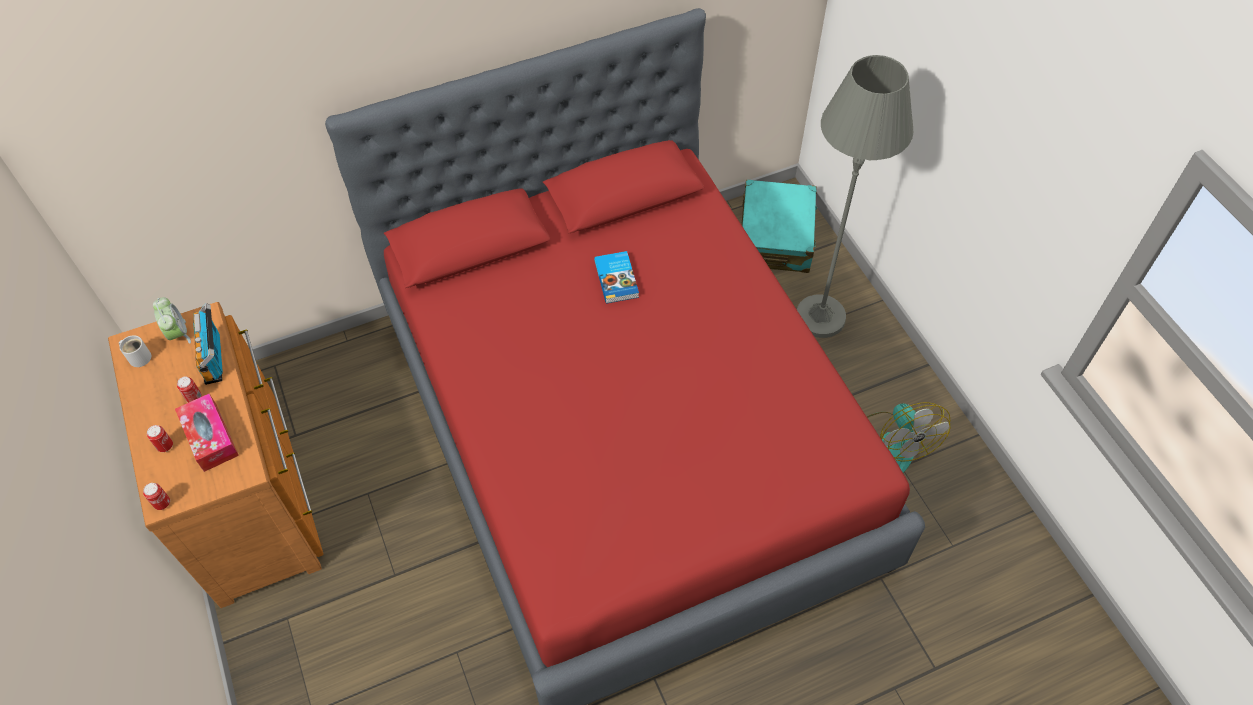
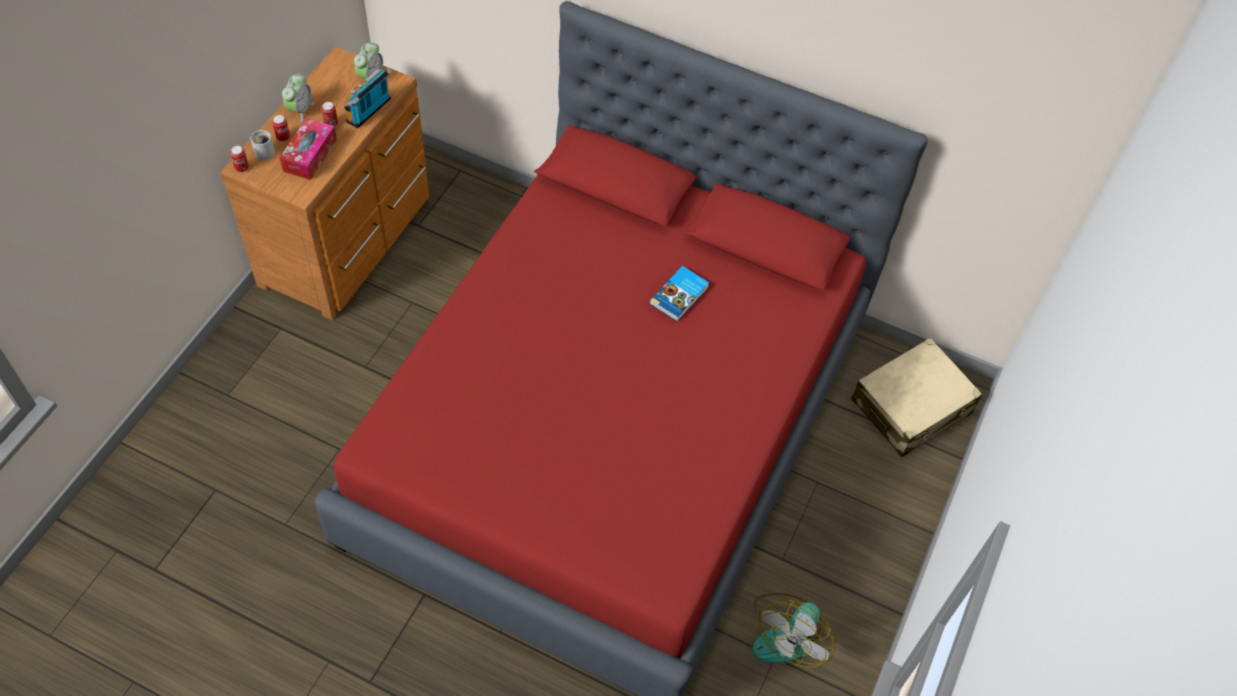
camera: 45 degrees right, 0 degrees up
(139, 356) = (335, 72): white mug -> white mug (265, 151)
(149, 412) = (300, 110): none -> alarm clock
(775, 237) = (911, 407): turquoise suitcase -> beige suitcase
(820, 317) = (864, 496): grey floor lamp -> none

